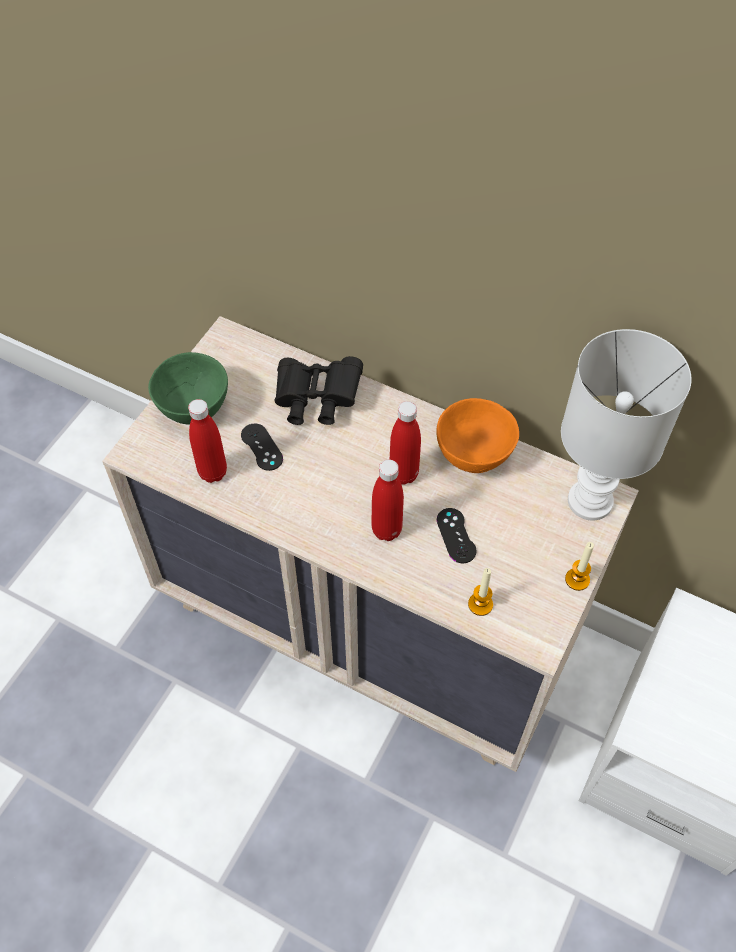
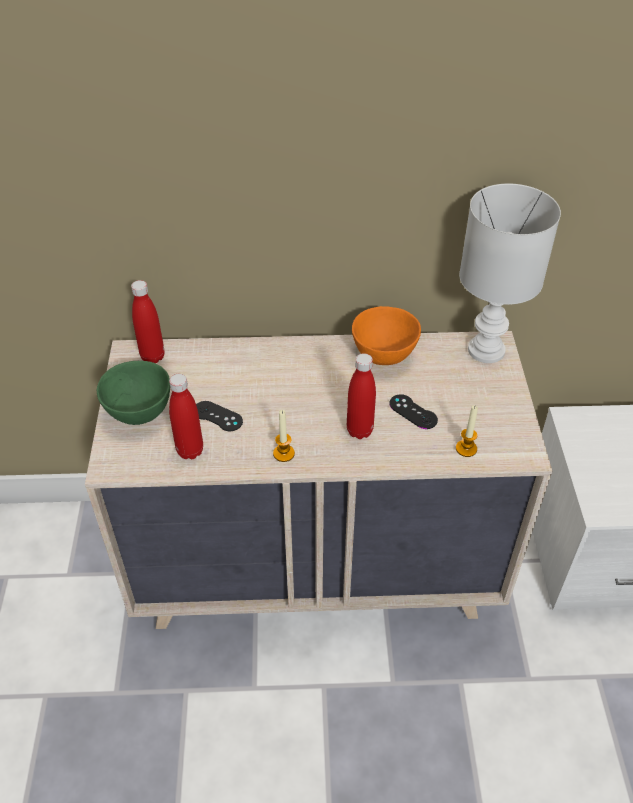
camera: 30 degrees left, 10 degrees down
(316, 400) = (237, 367): black binoculars -> none
(403, 474) = (343, 388): red bottle -> red bottle (153, 357)
(577, 579) = (518, 402): candle -> candle (283, 453)

